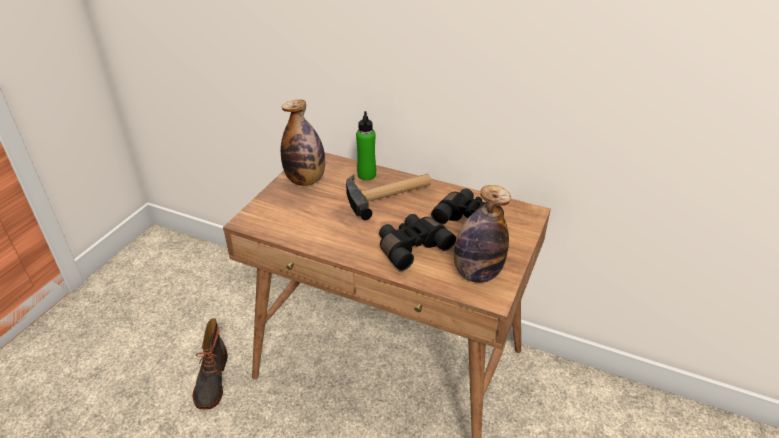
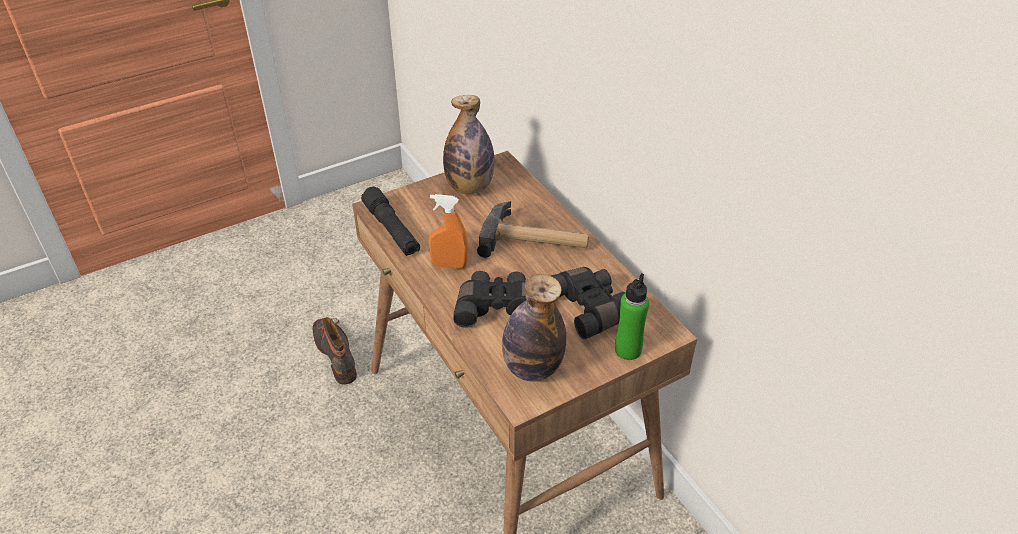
camera: 35 degrees right, 5 degrees up
(211, 380) = (337, 353): boot -> boot turned 120 degrees clockwise
(276, 231) = (391, 230): none -> black flashlight
(347, 236) = (449, 265): none -> orange spray bottle
(366, 175) = (535, 207): green bottle -> green bottle (627, 350)

